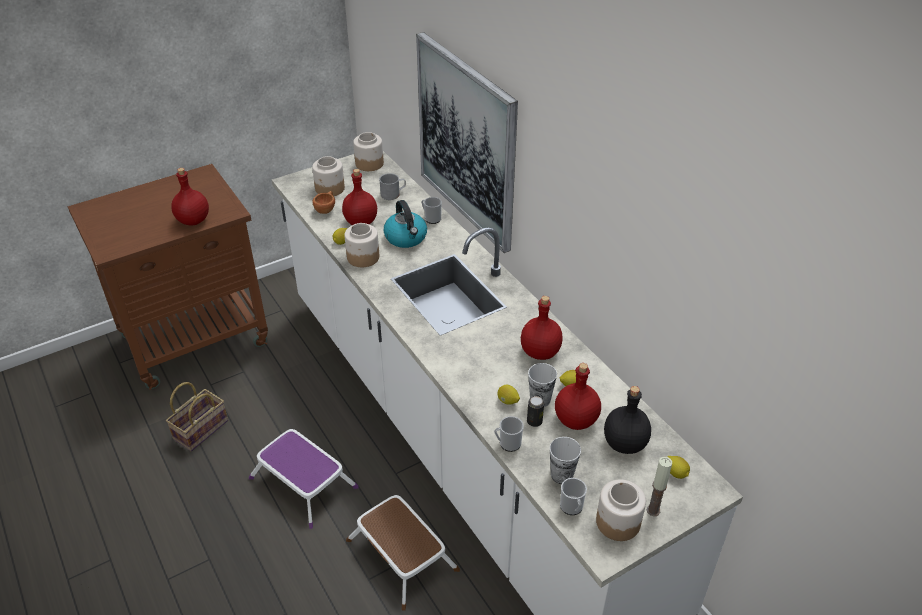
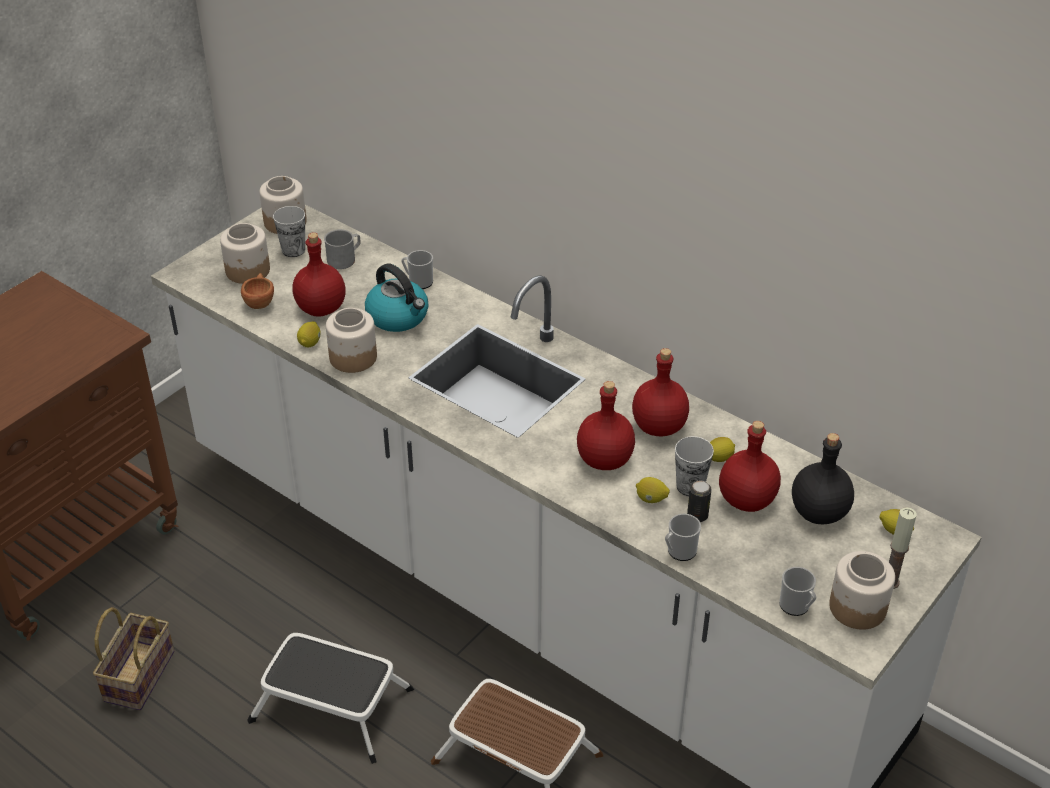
camera: 20 degrees left, 0 degrees up
(193, 221) = (67, 362): red bottle -> red bottle (605, 460)
(303, 482) = (332, 704): purple step ladder -> black step ladder
(467, 141) = (467, 163): picture -> none
(562, 475) = (764, 571): cup -> cup (293, 250)

